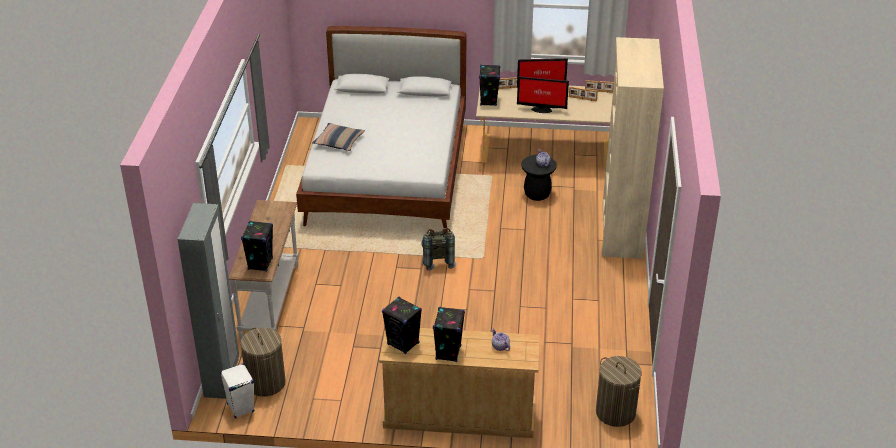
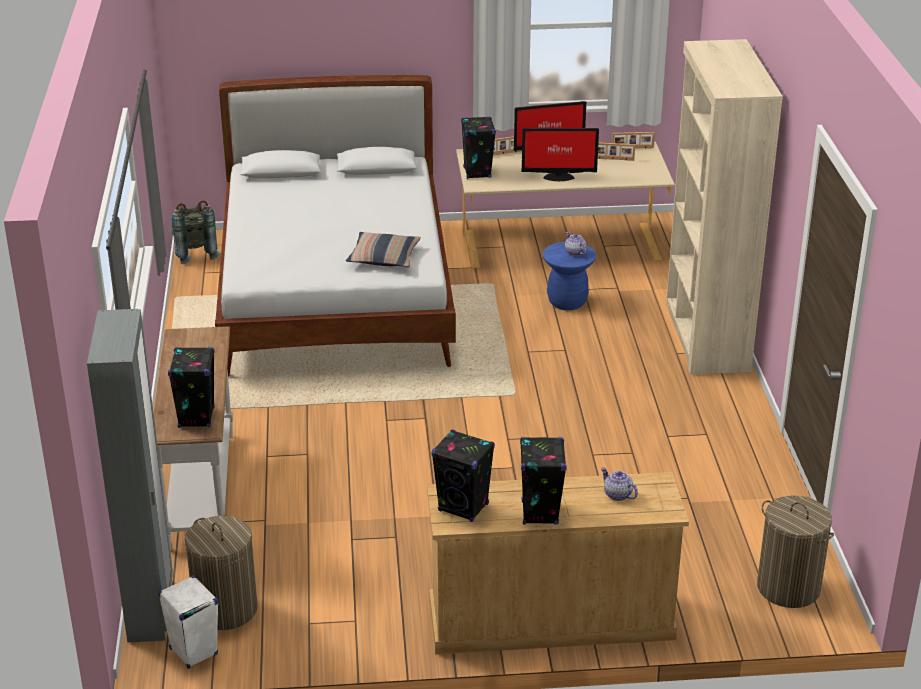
camera: 10 degrees left, 5 degrees down
(339, 142) = (267, 243): pillow -> pillow (384, 257)
(437, 260) = (446, 405): grey backpack -> grey backpack (194, 253)
(537, 194) = (567, 302): black stool -> blue stool

